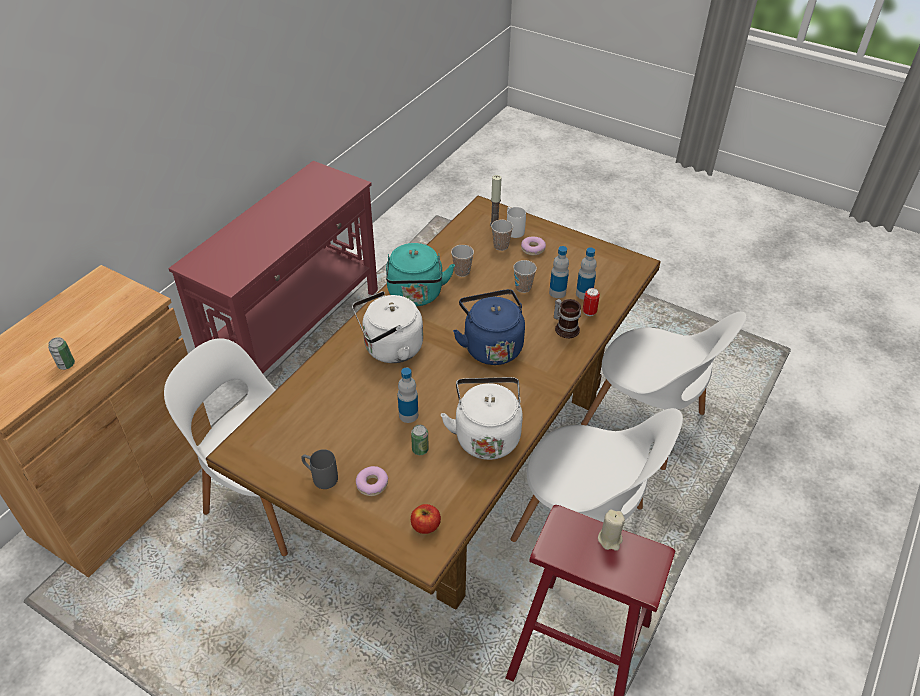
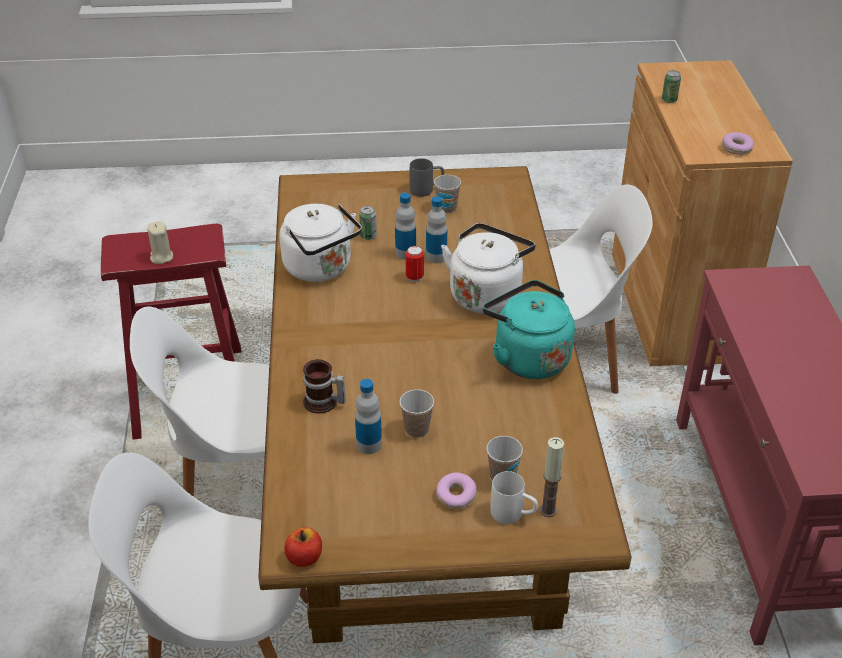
camera: 145 degrees right, 5 degrees down
(372, 484) = (382, 202): donut -> donut (736, 148)
(425, 526) = (315, 198): apple -> apple (304, 558)
(462, 272) = (510, 413): cup -> cup (447, 208)
(491, 346) = (389, 344): blue kettle -> none
(584, 294) = (333, 460): bottle -> bottle (436, 257)
(589, 312) = (309, 437): can -> can (414, 277)

